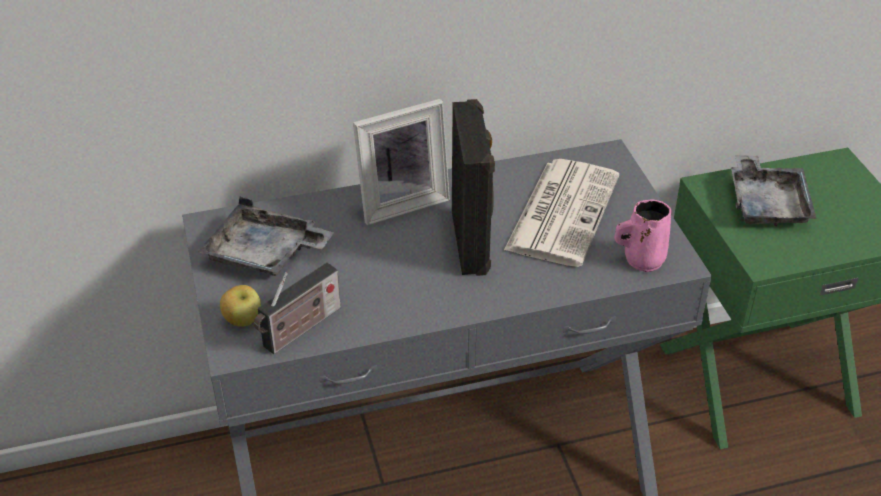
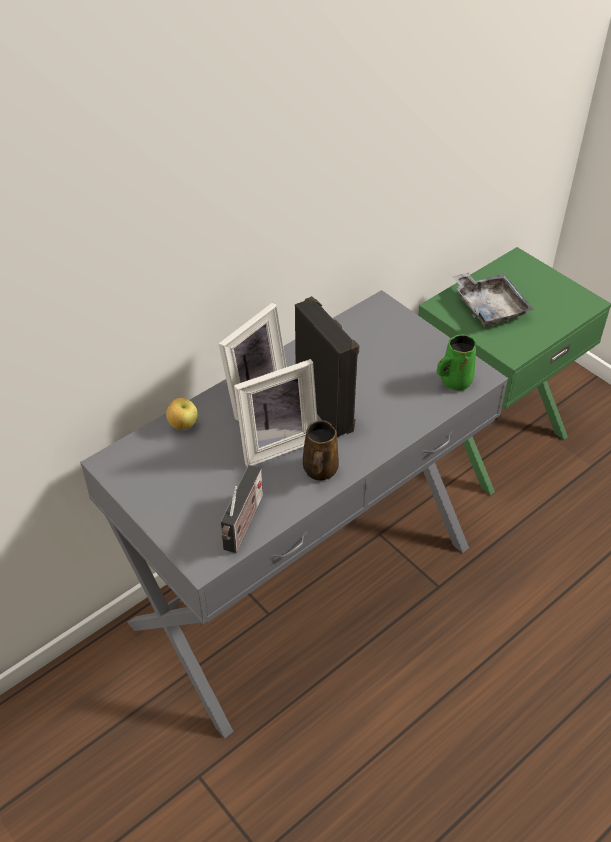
camera: 25 degrees left, 5 degrees up
(243, 320) = (193, 534): apple -> apple (183, 425)
(265, 254) = (173, 472): grey tray -> none
(392, 259) = (276, 442): none -> picture frame
(420, 303) = (319, 471): none -> brown mug
(562, 211) = (376, 362): newspaper -> none
(641, 259) = (454, 381): pink mug -> green mug

